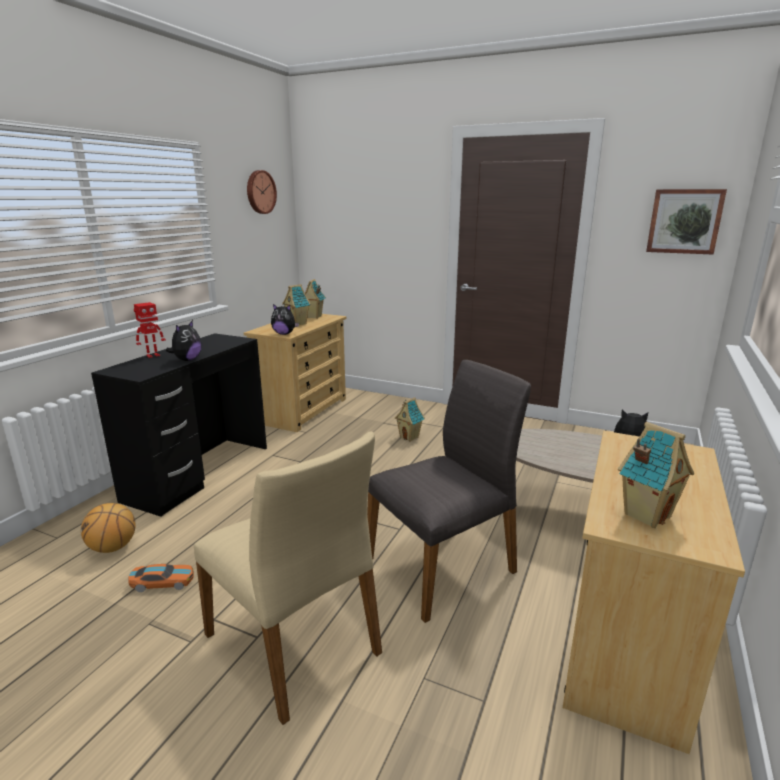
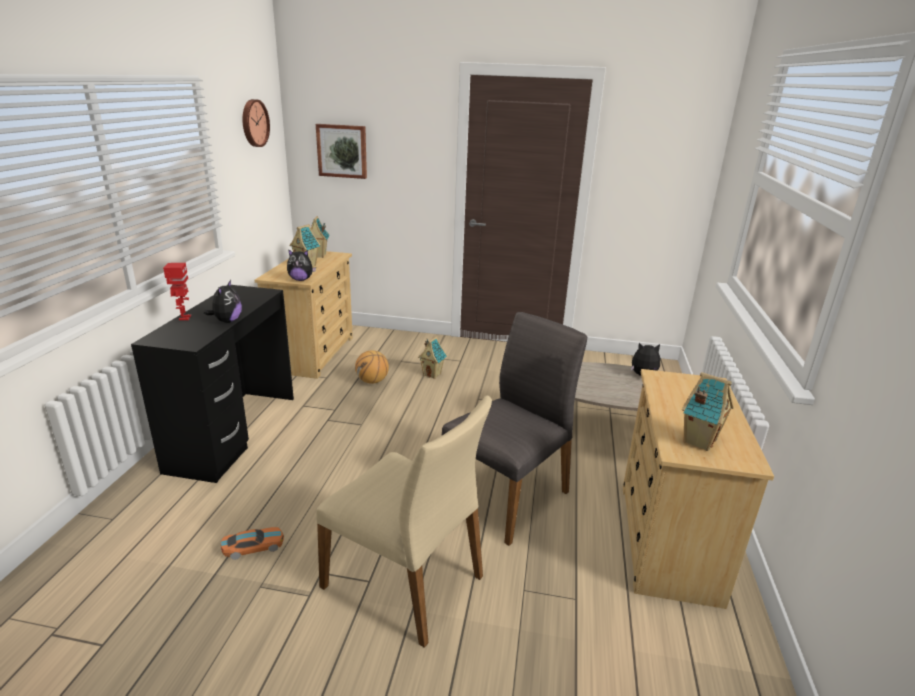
camera: 15 degrees left, 5 degrees up
(113, 548) = (182, 521): basketball -> basketball (372, 381)
(152, 355) = (184, 318): toy robot -> toy robot turned 45 degrees counterclockwise
(684, 221) = (673, 166): picture -> picture (342, 151)

